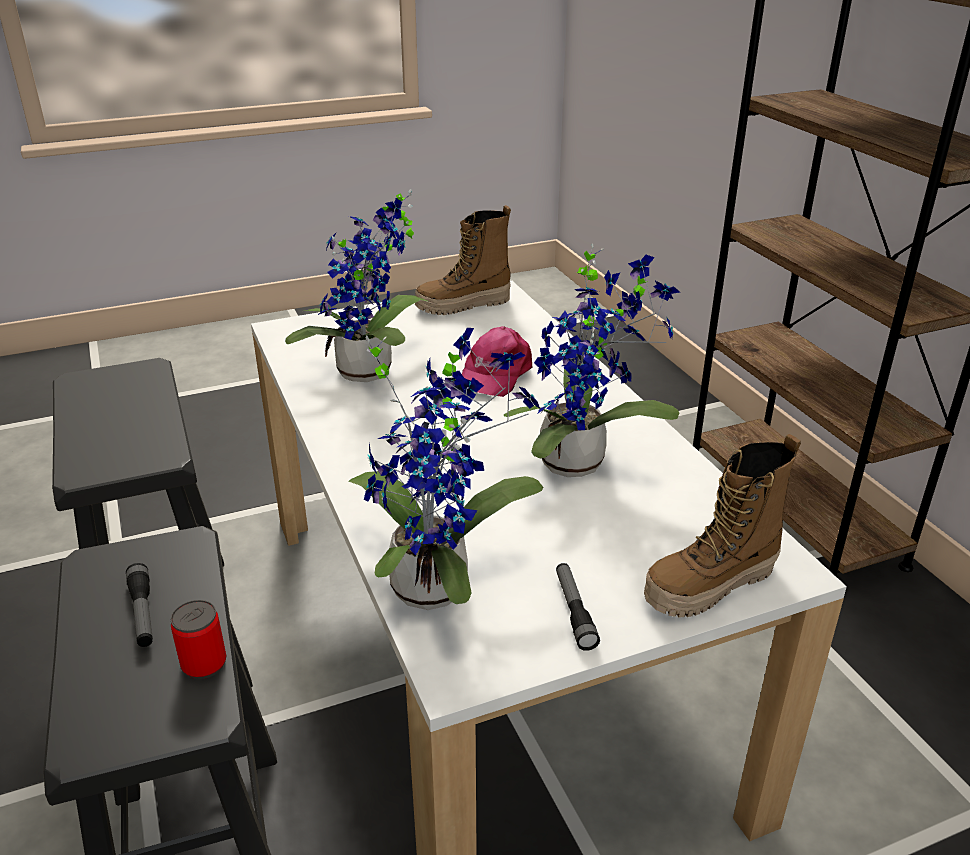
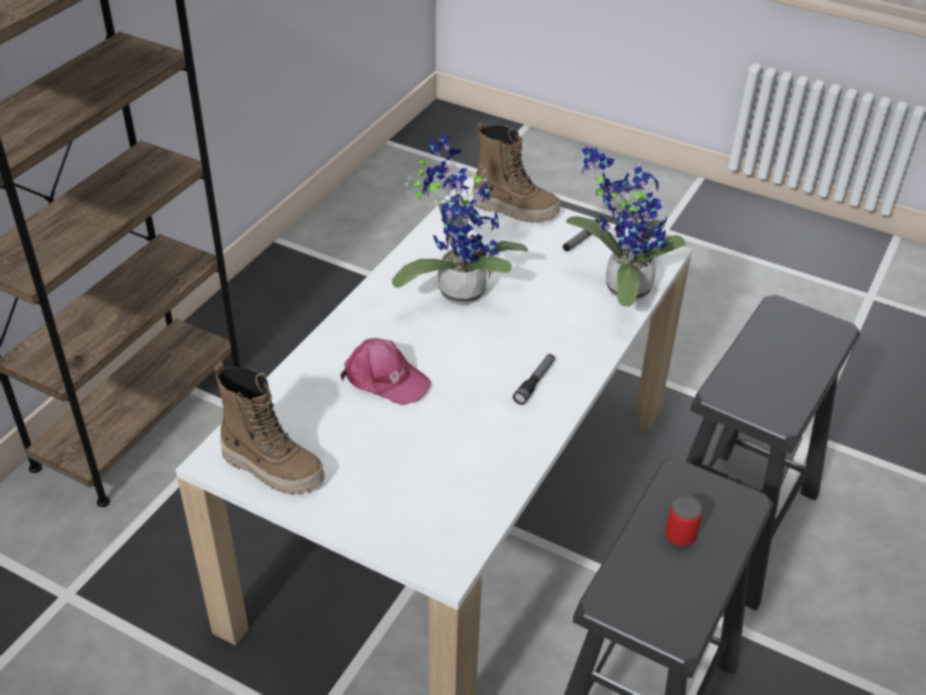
camera: 130 degrees left, 10 degrees up
(142, 613) = (773, 371): flashlight -> flashlight (534, 382)
(204, 664) = (762, 327): can -> can (680, 536)
(370, 374) = (458, 447): potted plant -> none
(495, 373) = (385, 379): pink cap -> pink cap turned 45 degrees clockwise

